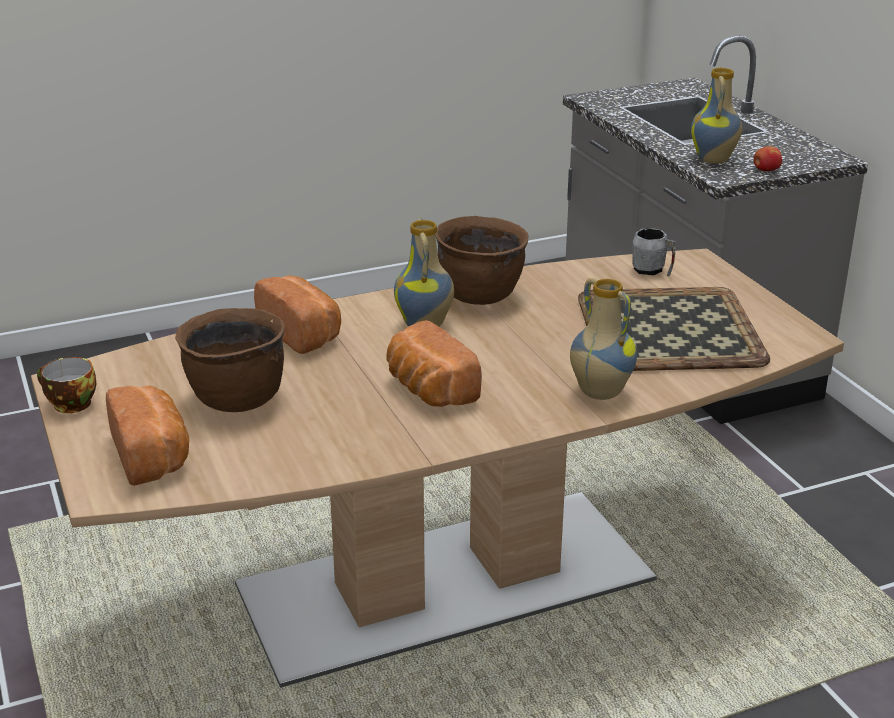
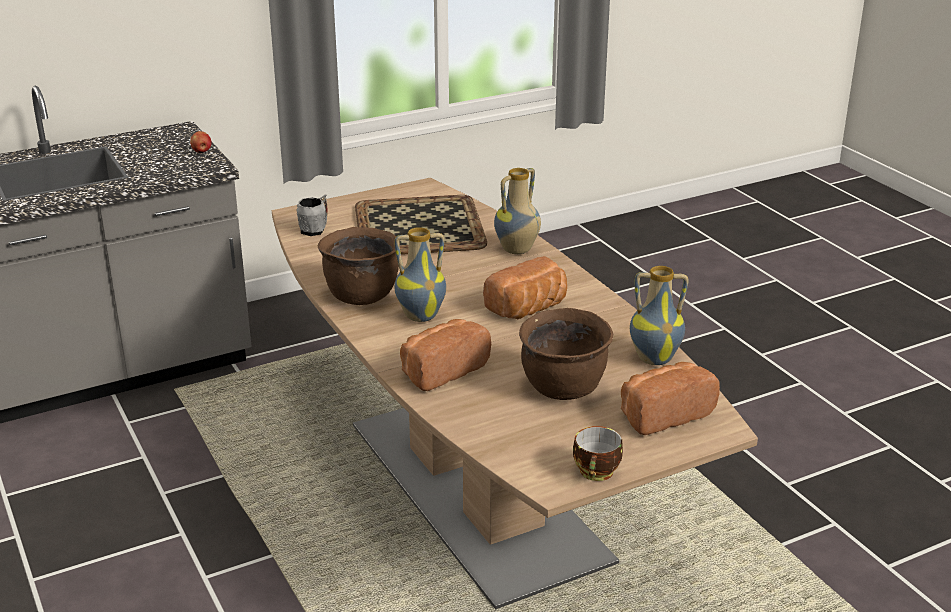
camera: 95 degrees left, 0 degrees up
(714, 160) = (172, 167): vase -> vase (655, 358)

